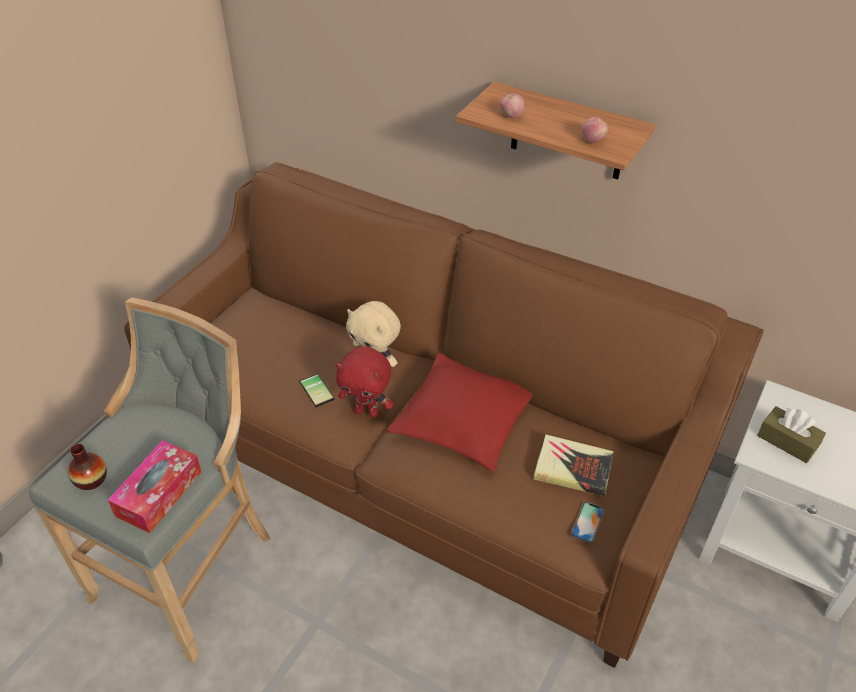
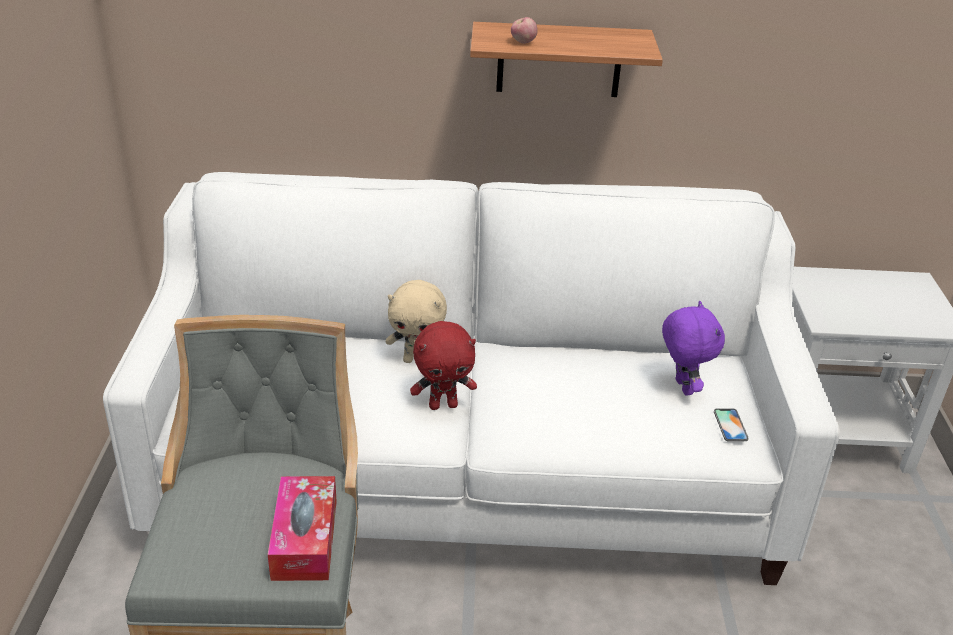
camera: 30 degrees left, 10 degrees down
(91, 479) = (205, 556): vase -> none
(319, 389) = (376, 399): phone -> none
(427, 460) = (468, 472): brown sofa -> white sofa
(463, 421) = (548, 381): red pillow -> none
(572, 469) = (681, 387): book -> purple plush toy
(593, 141) = (616, 48): apple -> none
(787, 441) = (837, 305): brown tissue box -> none

